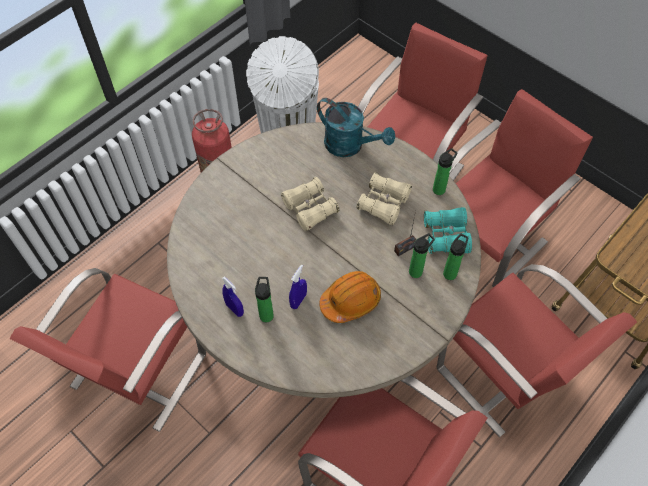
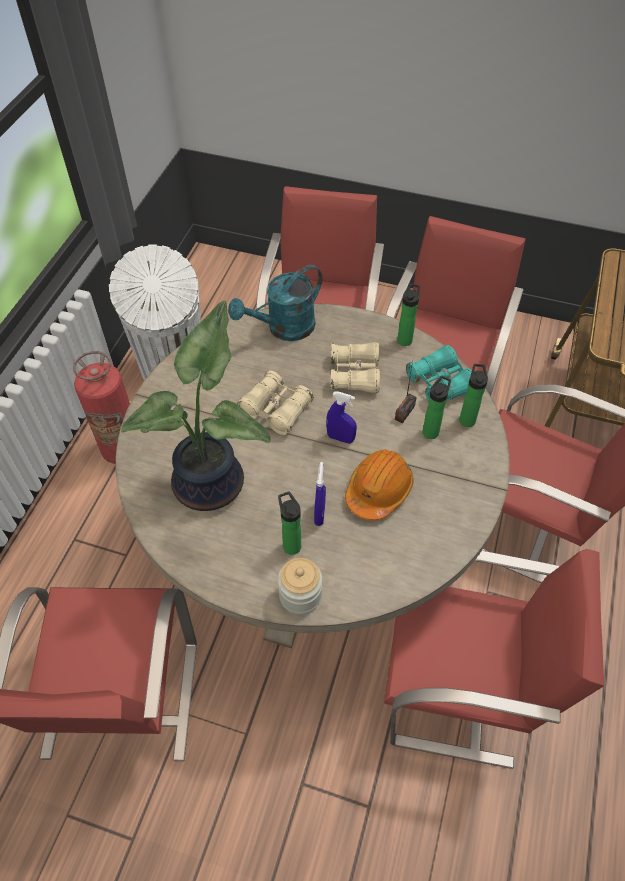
camera: 25 degrees left, 5 degrees down
(234, 309) = (249, 554): blue spray bottle -> blue spray bottle (340, 438)
(237, 247) = (213, 483): none -> potted plant
(253, 353) = (300, 596): none -> jar
(350, 146) = (284, 329): turquoise watering can -> turquoise watering can turned 135 degrees clockwise

